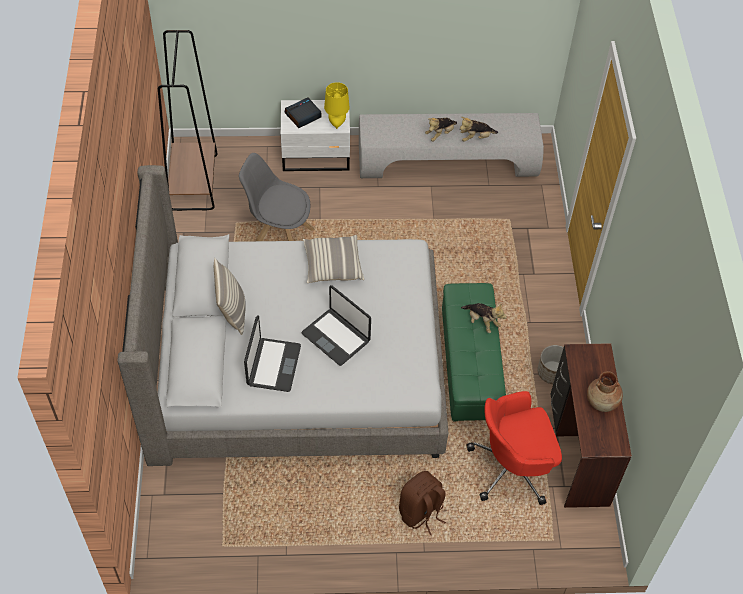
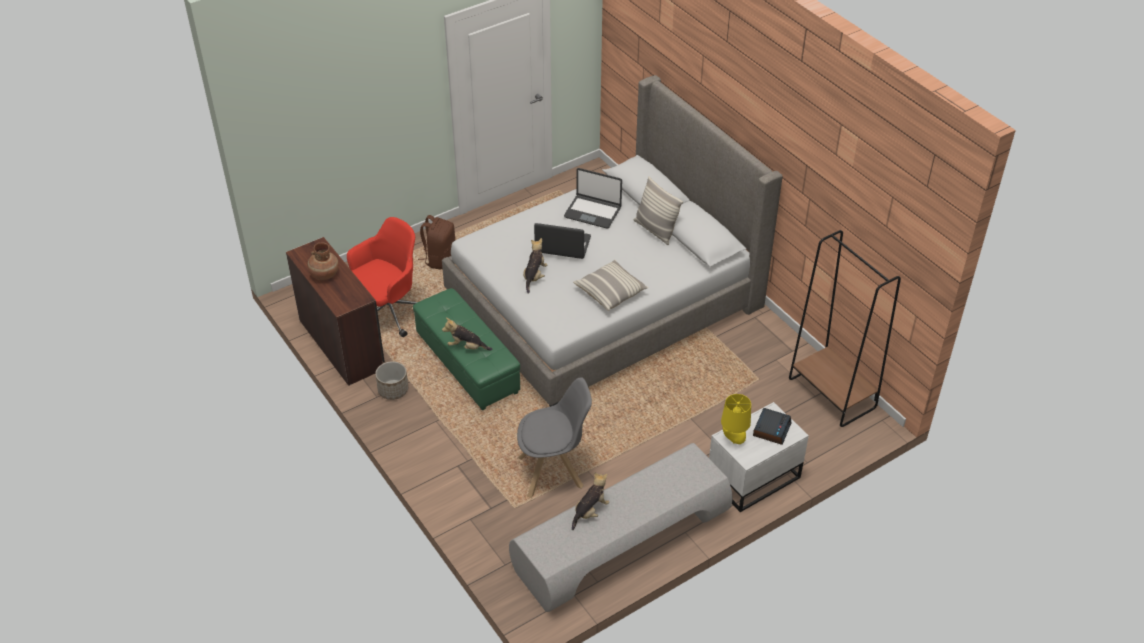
camera: 150 degrees right, 10 degrees down
(273, 365) = (593, 212): laptop -> laptop turned 45 degrees counterclockwise
(279, 239) = (709, 384): grey chair -> grey chair (553, 471)
(440, 134) = (629, 496): plush toy -> plush toy (534, 276)

